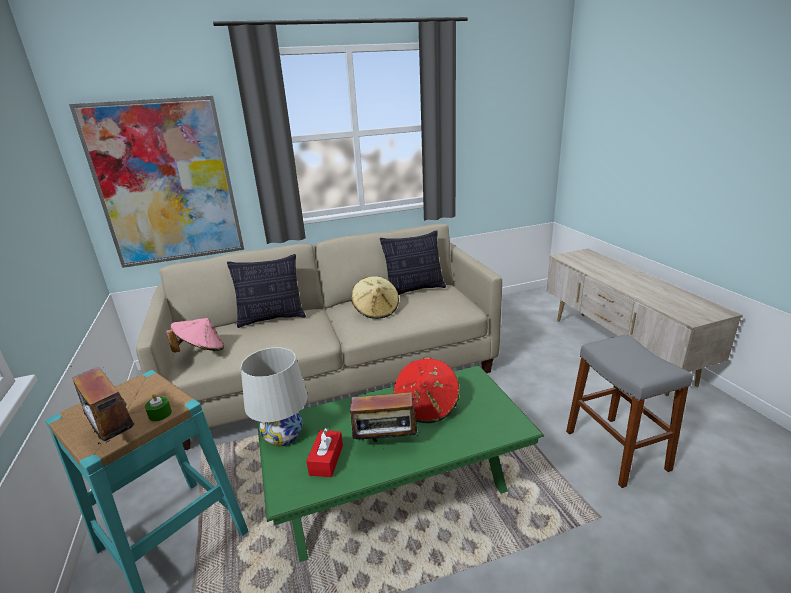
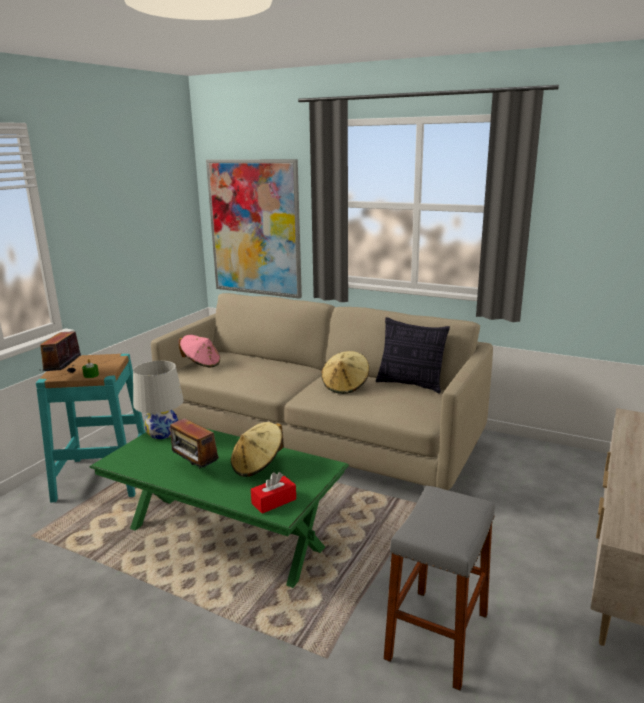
camera: 45 degrees right, 5 degrees down
(272, 318) = (273, 362): pillow -> none
(326, 460) = (156, 457): red tissue box -> red tissue box (274, 501)
(427, 406) = (257, 465): red hat -> beige hat

